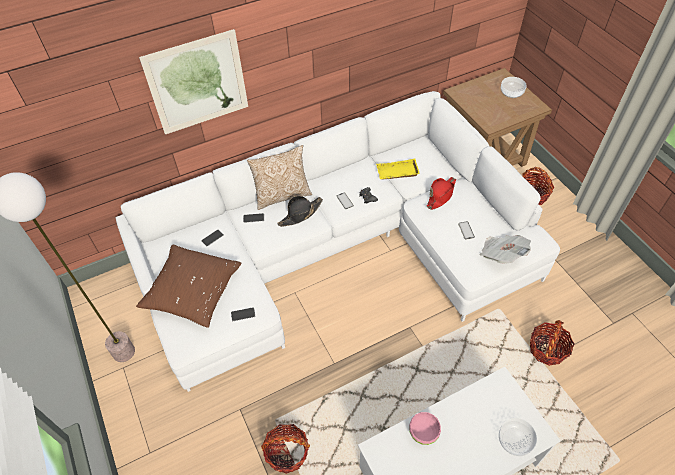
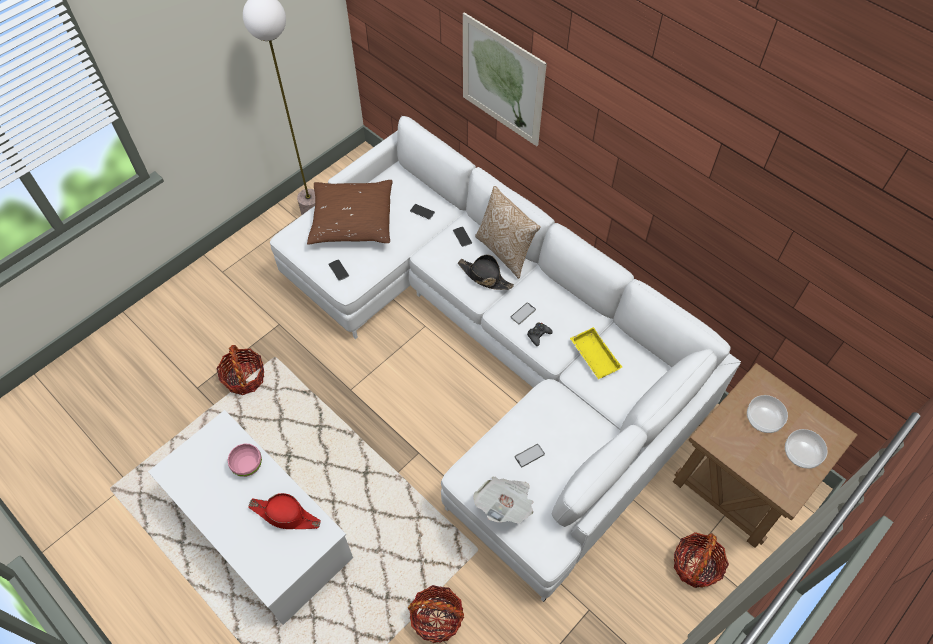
camera: 70 degrees right, 5 degrees up
(441, 195) = (577, 415): red hat -> red hat (286, 515)
(515, 441) = (257, 558): bowl -> bowl (763, 419)

